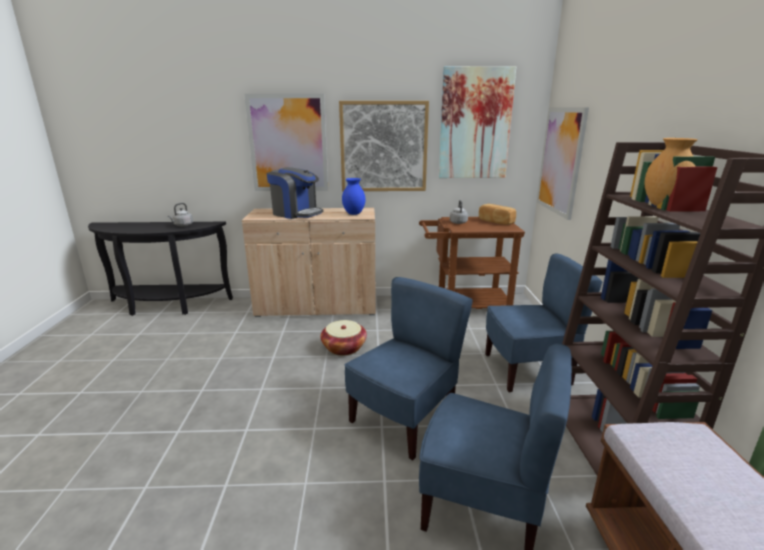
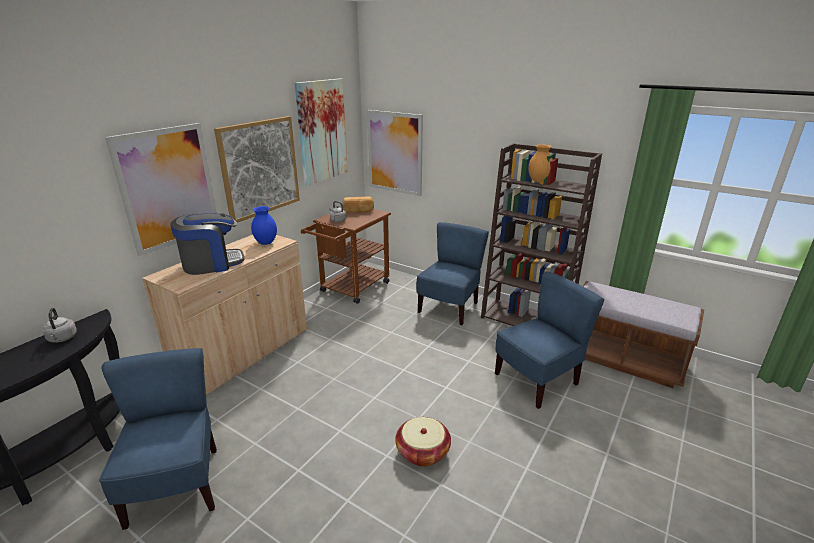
camera: 55 degrees left, 5 degrees up
(344, 347) = (333, 365): basket -> basket (422, 452)
(404, 419) = (448, 375): blue chair -> blue chair (176, 486)

